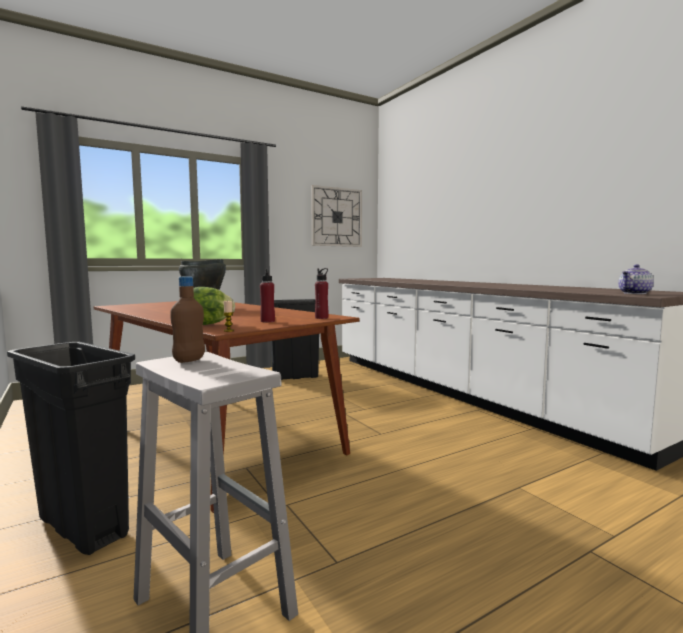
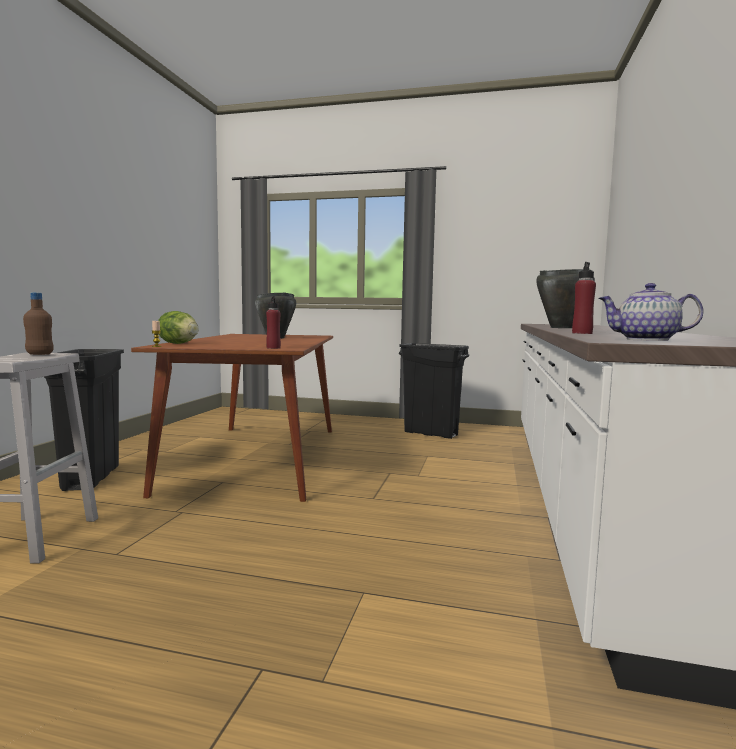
camera: 45 degrees right, 0 degrees up
(267, 321) = (223, 346): red bottle -> red bottle (582, 333)
(336, 217) = (534, 244): wall clock -> none
(447, 283) = (561, 328): none -> black cooking pot

